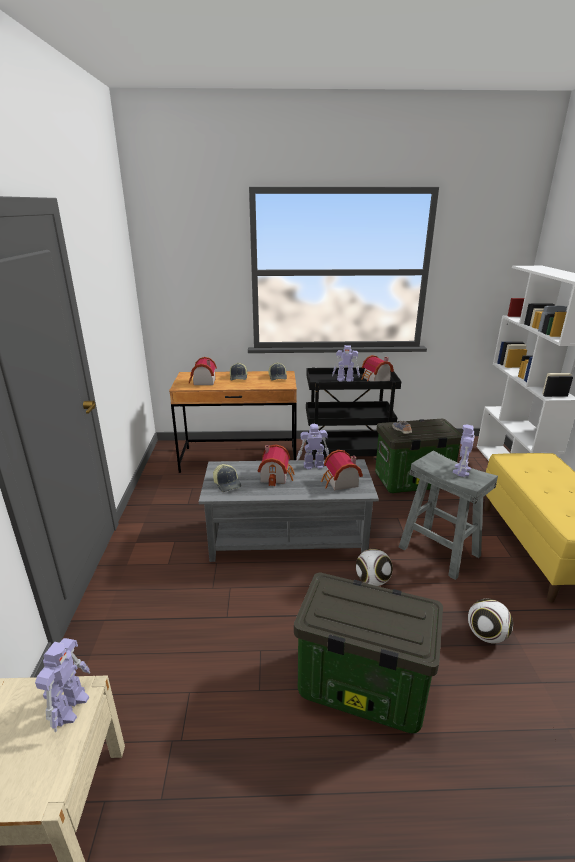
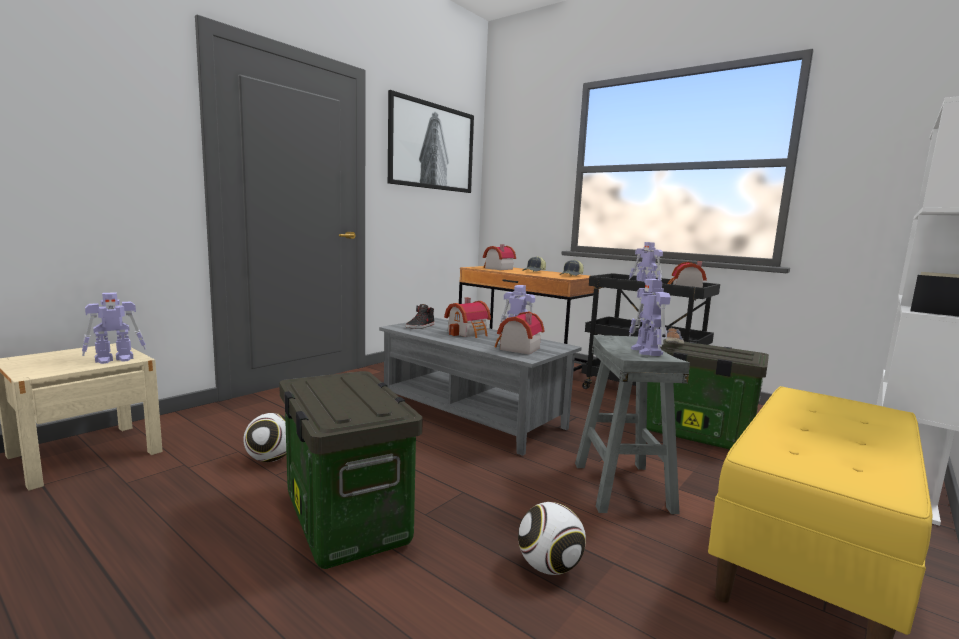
camera: 40 degrees right, 15 degrees down
(108, 265) = (432, 147): none -> picture
(227, 483) = (420, 326): cap -> black shoe
(372, 580) = (497, 469): football -> football (270, 459)
(461, 471) = (647, 351): toy robot -> toy robot turned 75 degrees counterclockwise

